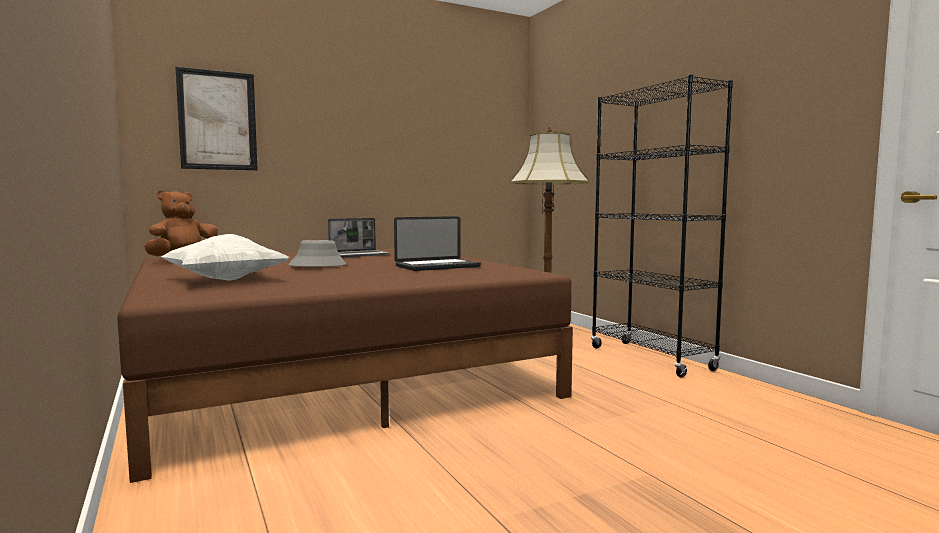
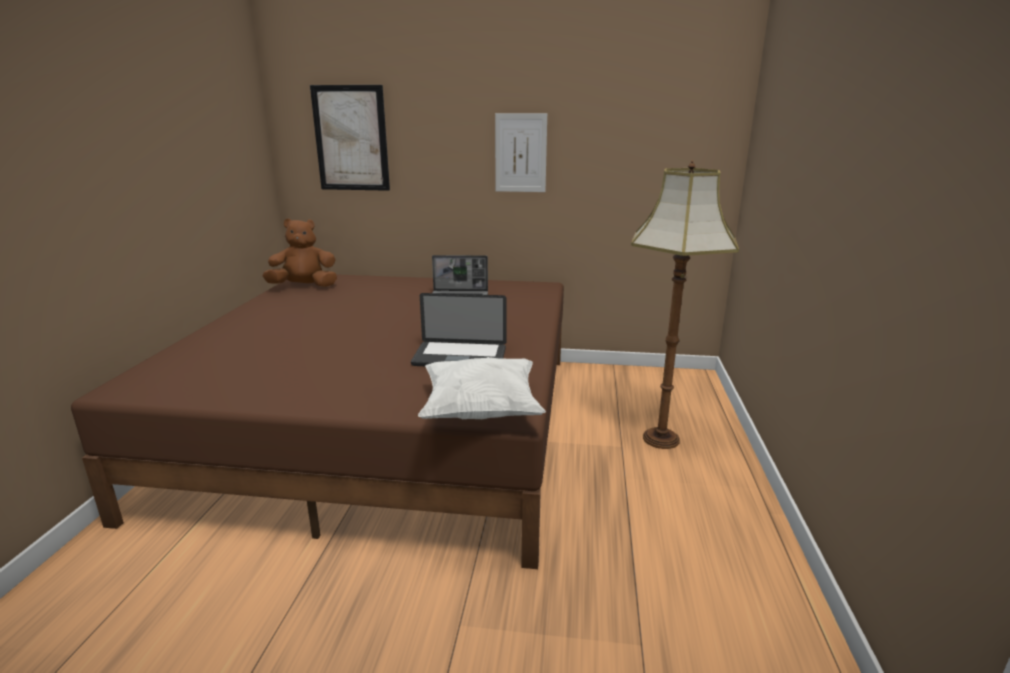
camera: 35 degrees right, 15 degrees up
(225, 280) = (236, 350): white pillow -> white pillow (481, 411)
(318, 266) = (365, 326): grey hat -> none
(377, 141) = (520, 153): none -> picture
(651, 358) = (745, 532): black bookcase -> none

